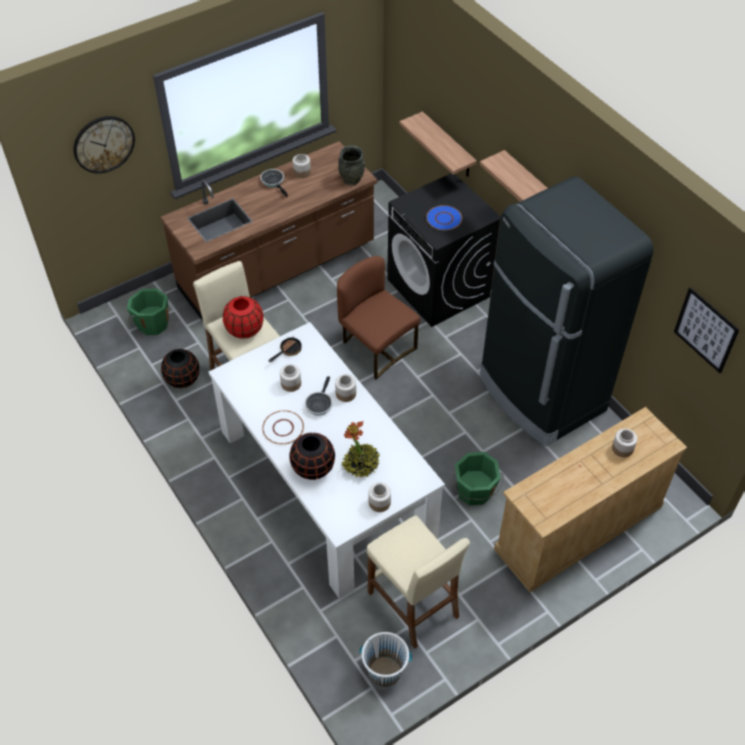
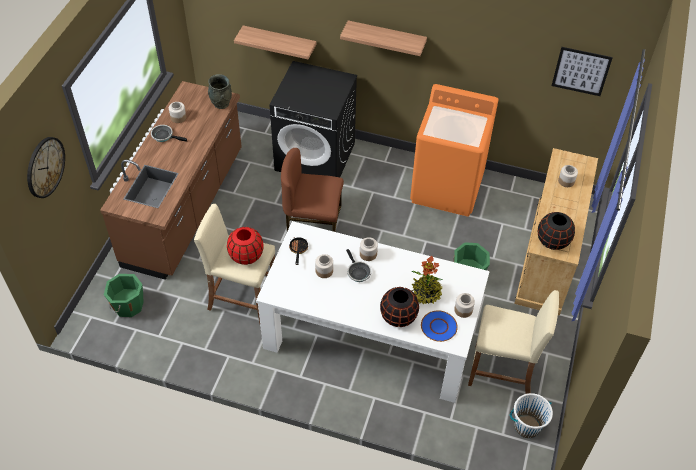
camera: 40 degrees left, 0 degrees up
(183, 379) = (195, 331): black vase -> black vase (552, 241)
(283, 428) = (351, 304): white plate -> none
(444, 219) = (320, 96): blue plate -> blue plate (439, 327)
(541, 394) = (447, 188): black fridge -> orange washing machine

